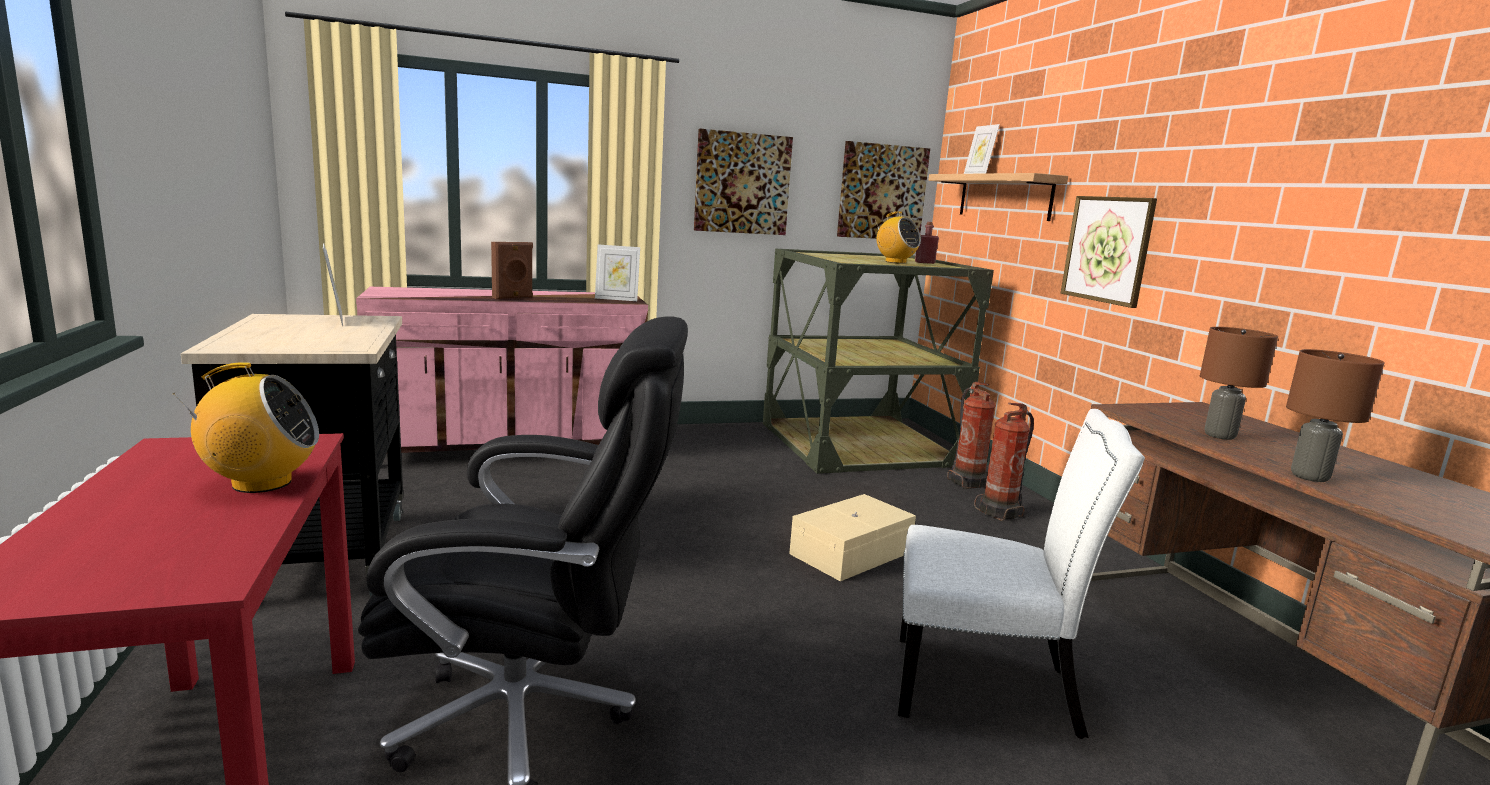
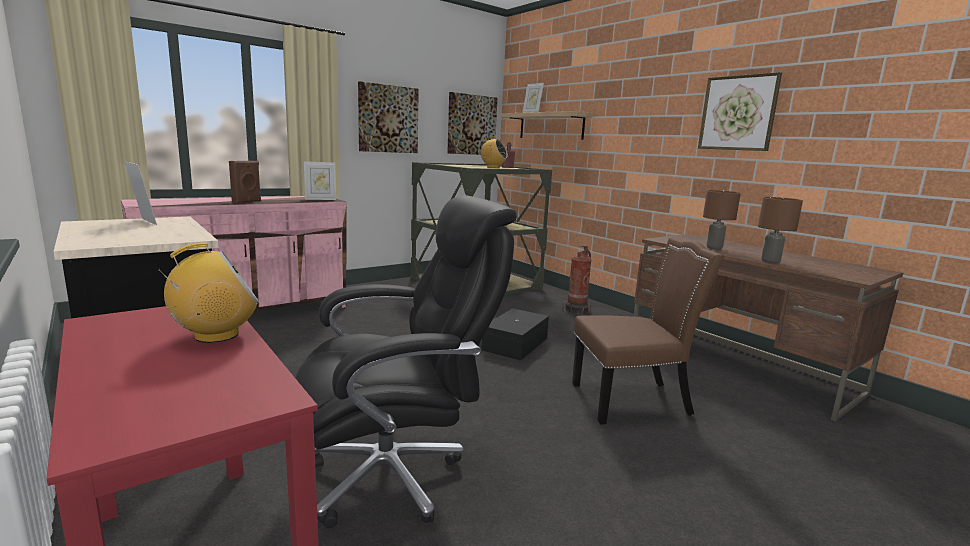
camera: 20 degrees left, 0 degrees up
(853, 553) = (516, 344): beige storage box -> black storage box
(967, 482) = (549, 296): fire extinguisher -> none
(980, 687) = (628, 401): white chair -> brown chair
(1107, 249) = (622, 154): picture -> picture (738, 113)

